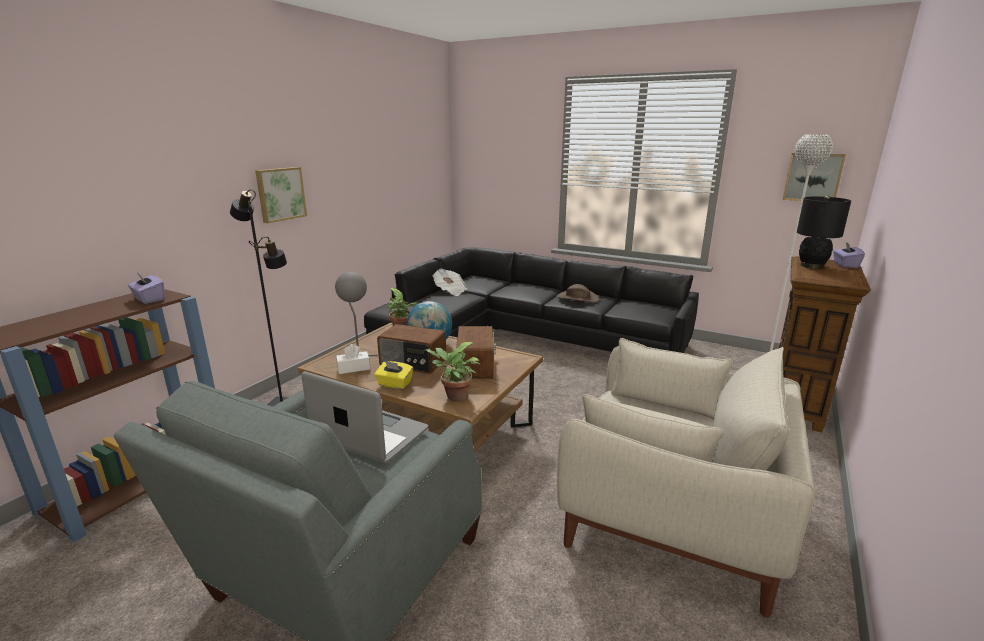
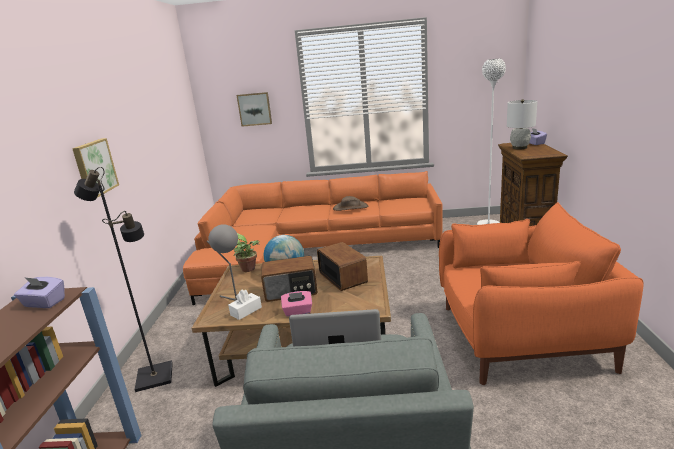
camera: 25 degrees left, 0 degrees up
(394, 384) = (298, 311): yellow tissue box -> pink tissue box
(450, 291) = (242, 227): newspaper -> none
(454, 397) = (356, 305): potted plant -> none
(522, 338) = (310, 251): black sofa -> orange sofa
(672, 514) = (521, 336): beige armchair -> orange armchair
(811, 266) = (519, 148): black table lamp -> white table lamp
(812, 177) = (488, 88): picture -> picture (254, 109)

